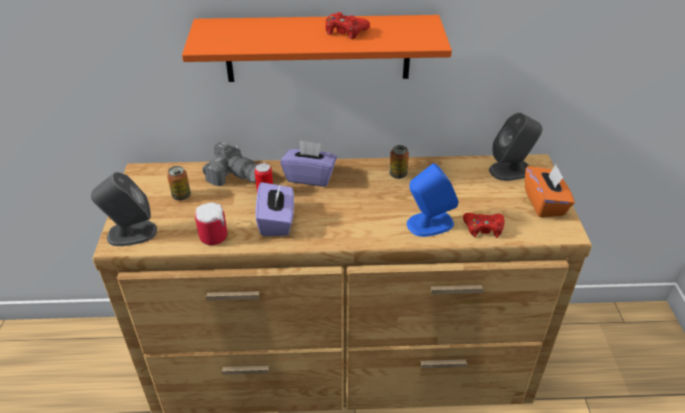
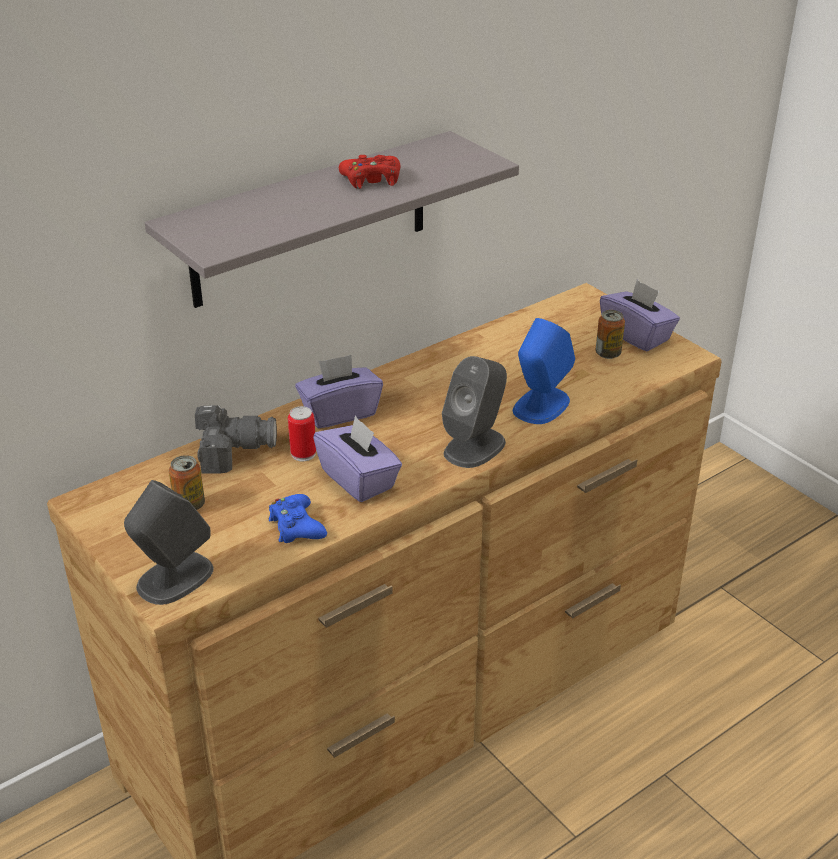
camera: 35 degrees left, 5 degrees down
(216, 234) = (296, 526): mug -> blue game controller
(318, 48) = (310, 220): orange shelf -> grey shelf
(398, 174) = (446, 367): can -> can (608, 353)
(483, 228) = (602, 386): red game controller -> none
(511, 170) = (566, 314): grey speaker -> grey speaker (475, 447)
(544, 203) = (636, 335): orange tissue box -> purple tissue box

